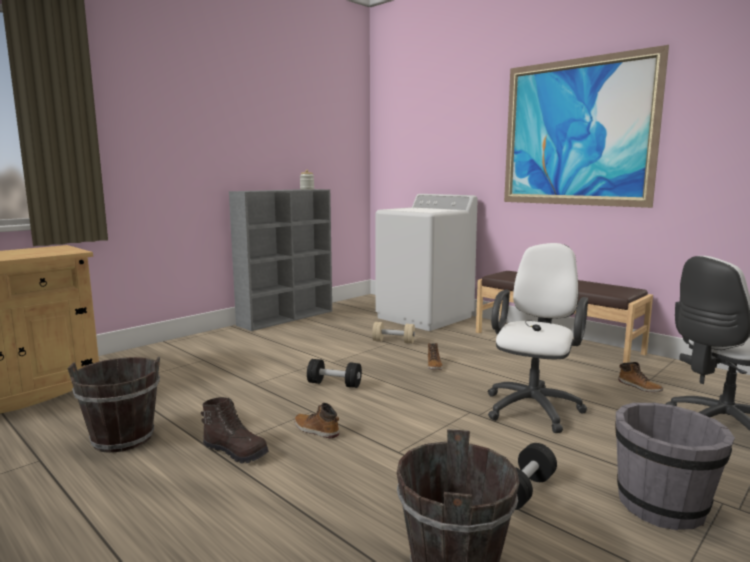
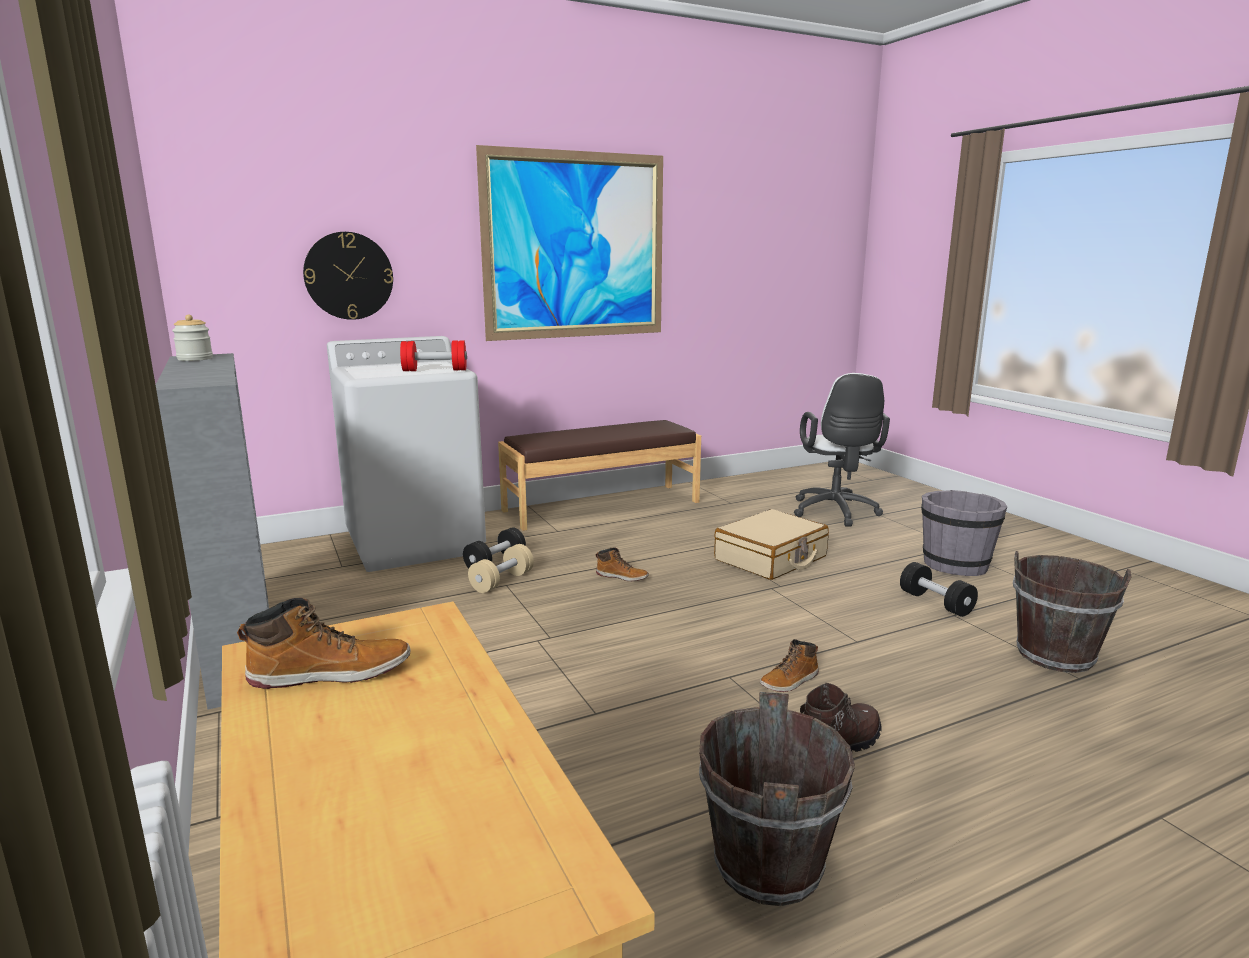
camera: 70 degrees left, 5 degrees up
(334, 384) = (642, 648): black dumbbell -> black dumbbell (495, 562)
(423, 211) = (435, 370): none -> red dumbbell
(436, 157) = (348, 276): none -> wall clock
(534, 407) = (771, 559): white office chair -> beige suitcase
(640, 387) = (746, 511): boot -> boot (331, 673)

